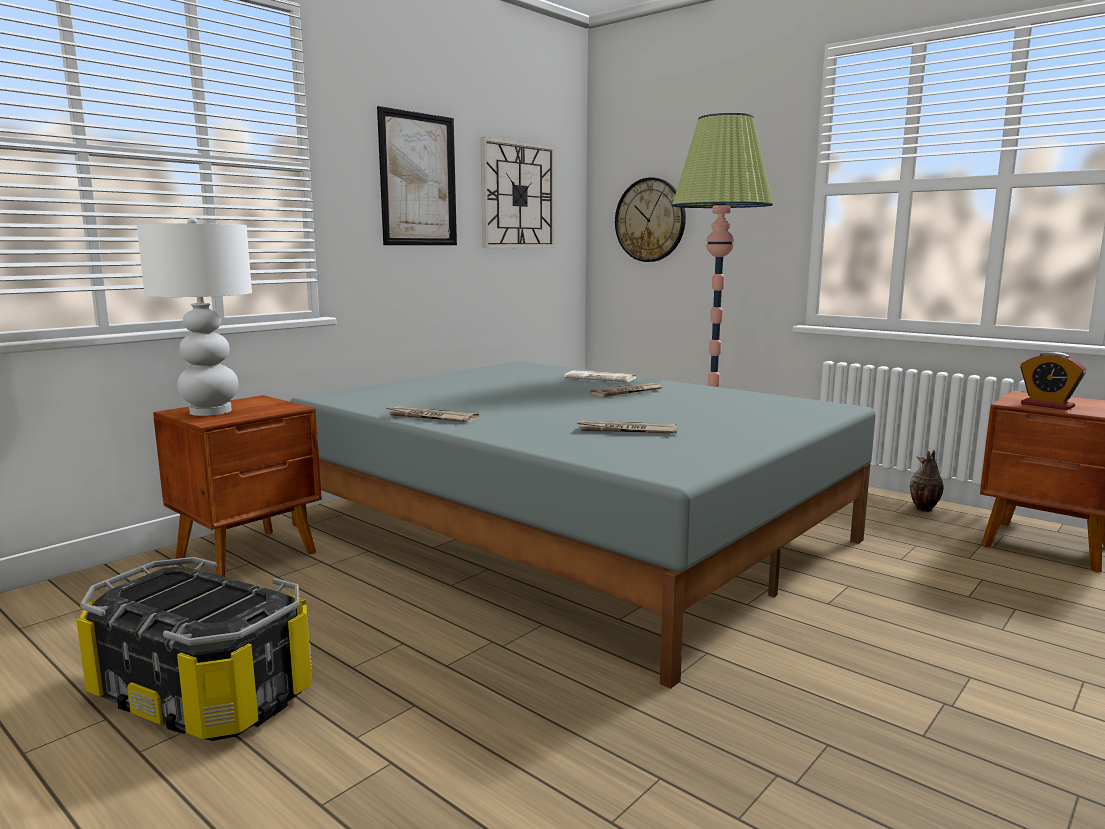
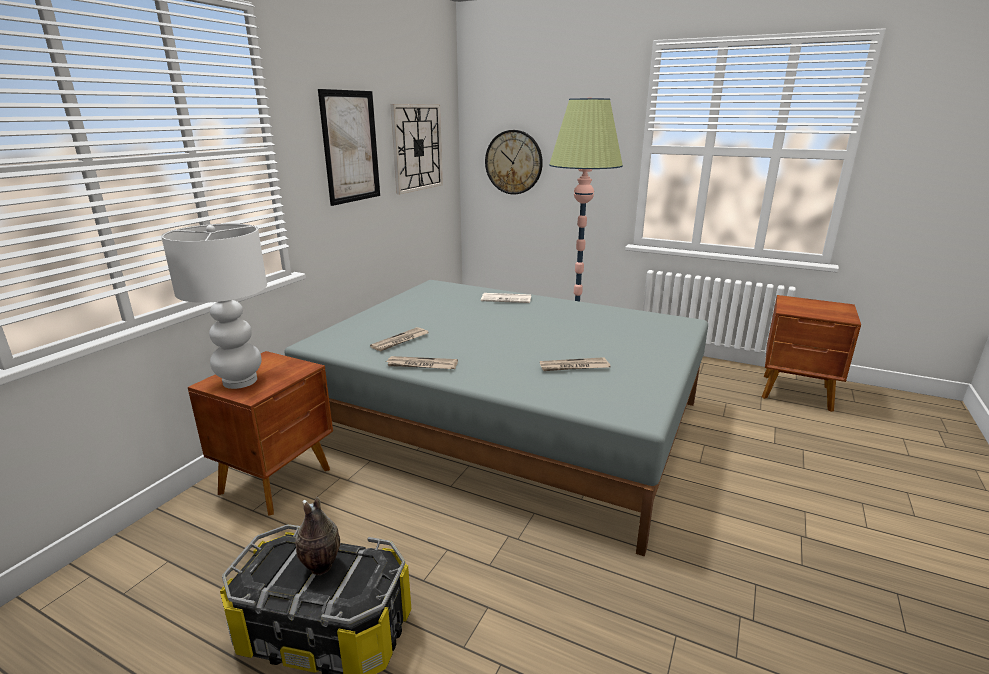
camera: 15 degrees left, 10 degrees up
(626, 392) = (538, 316): newspaper -> newspaper (400, 341)
(923, 509) = (716, 369): vase -> vase (320, 567)
(1047, 405) = (807, 311): alarm clock -> none

